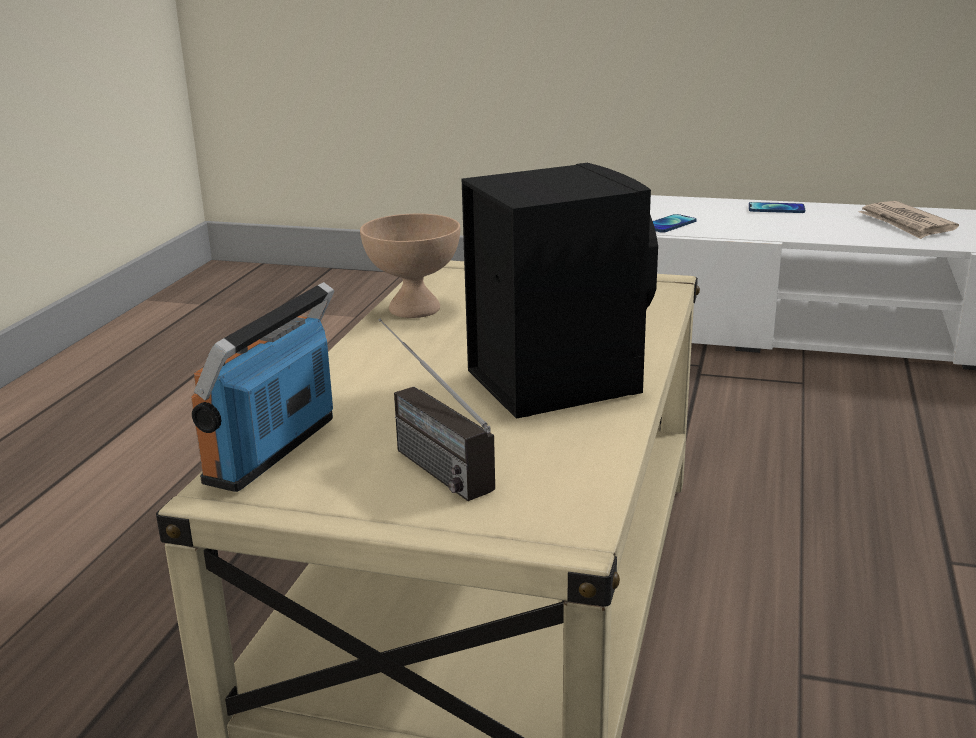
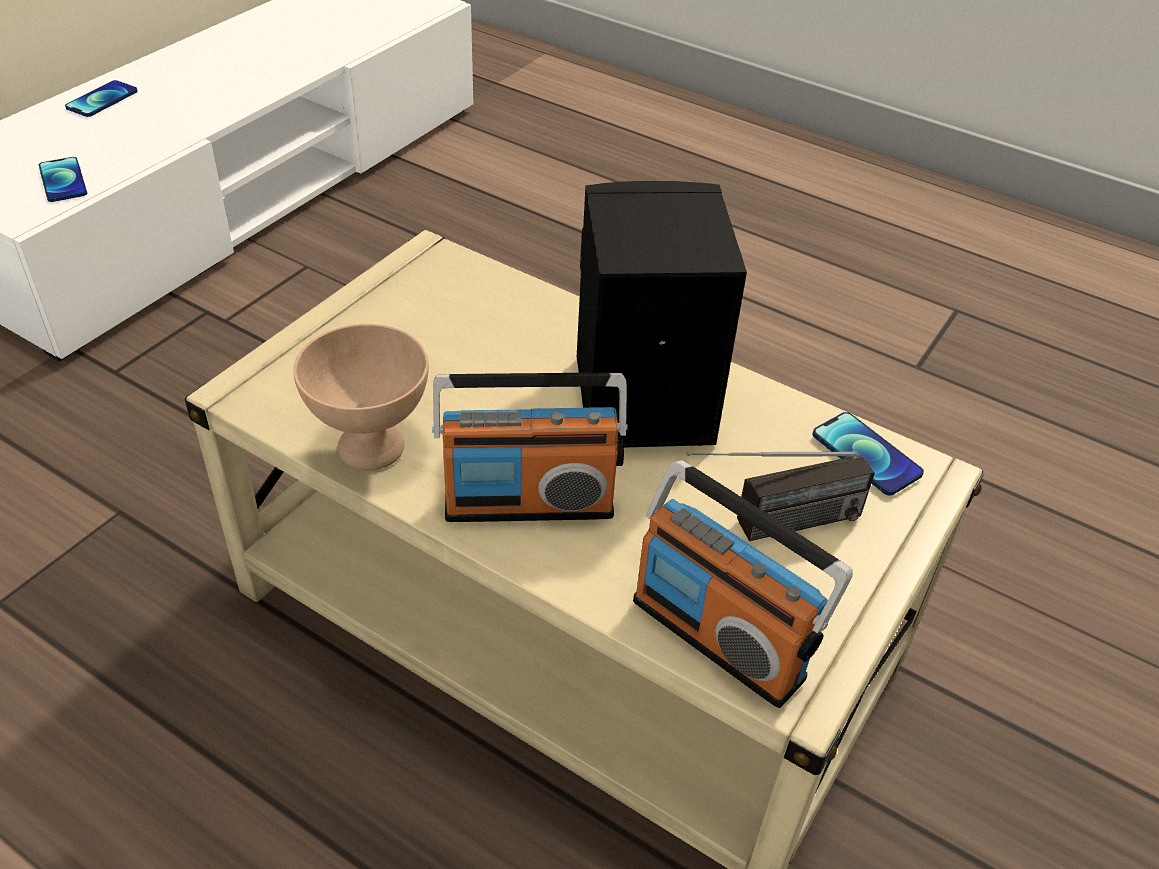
camera: 75 degrees left, 20 degrees up
(390, 363) = (529, 502): none -> radio
(566, 494) = (866, 455): none -> phone
(906, 224) = (239, 59): newspaper -> none

